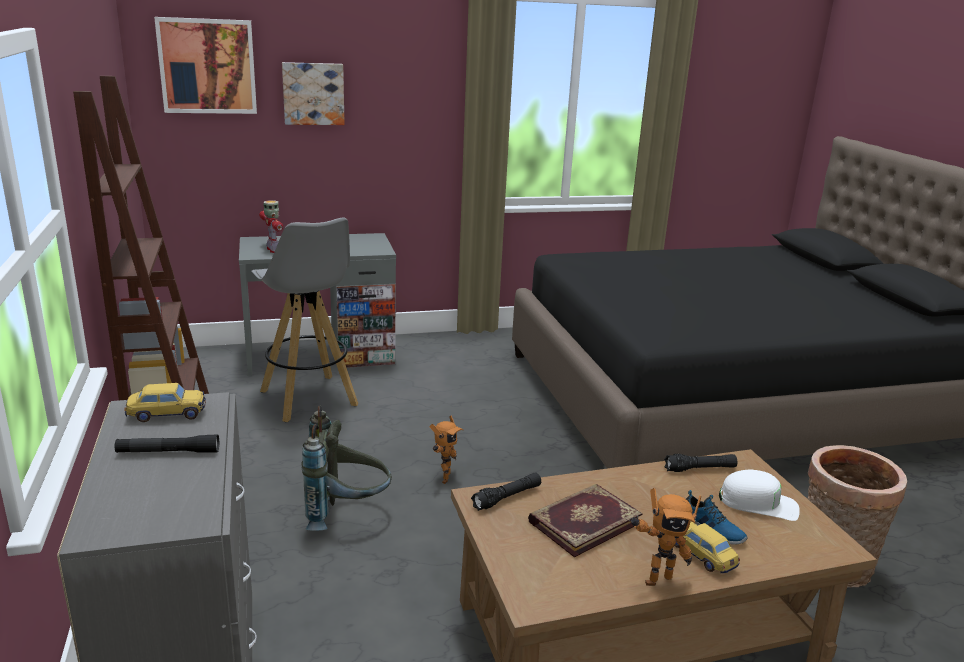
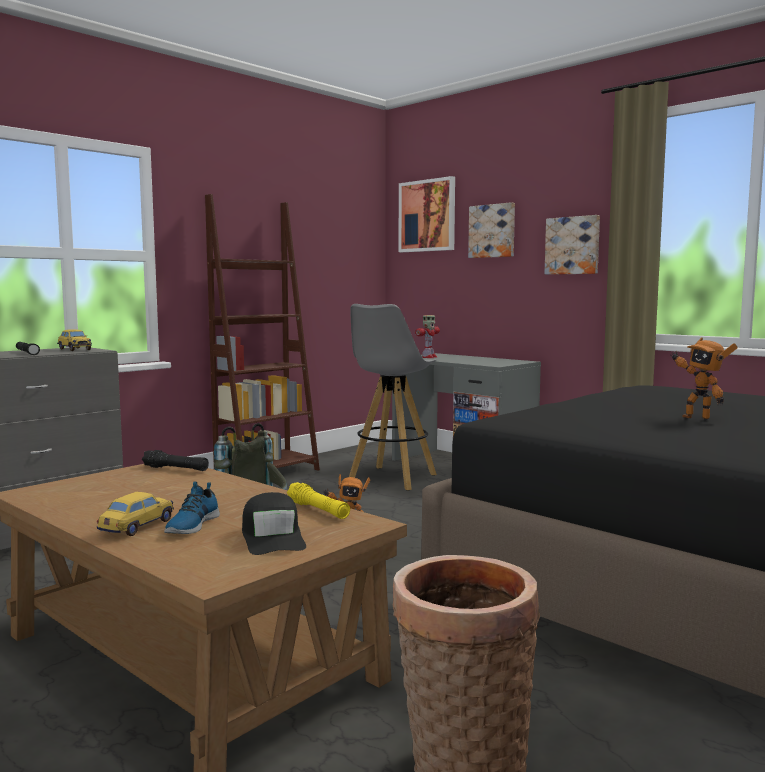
camera: 60 degrees right, 15 degrees down
(414, 115) = (573, 245): none -> picture
(583, 521) = (160, 489): book -> none
(655, 578) = (83, 517): toy robot -> toy robot (696, 417)
(700, 469) = (318, 510): black flashlight -> yellow flashlight
(758, 503) = (273, 537): white cap -> black cap

